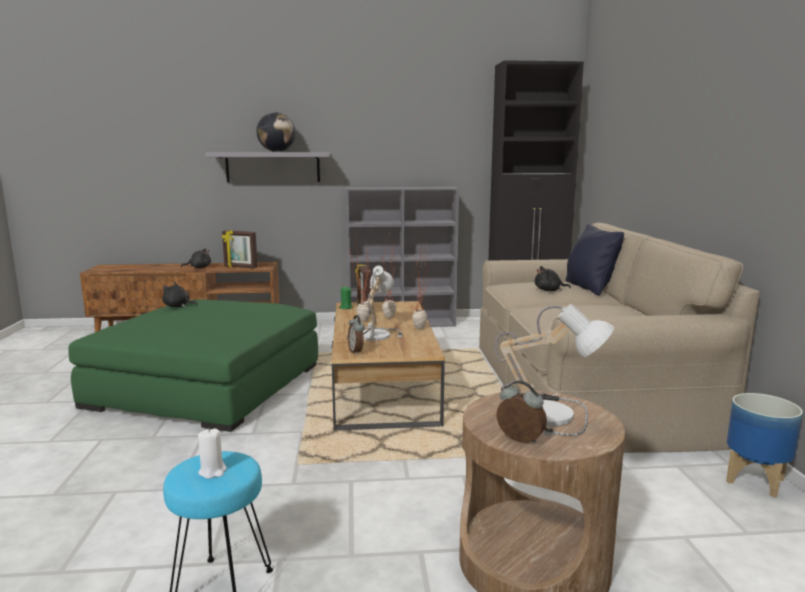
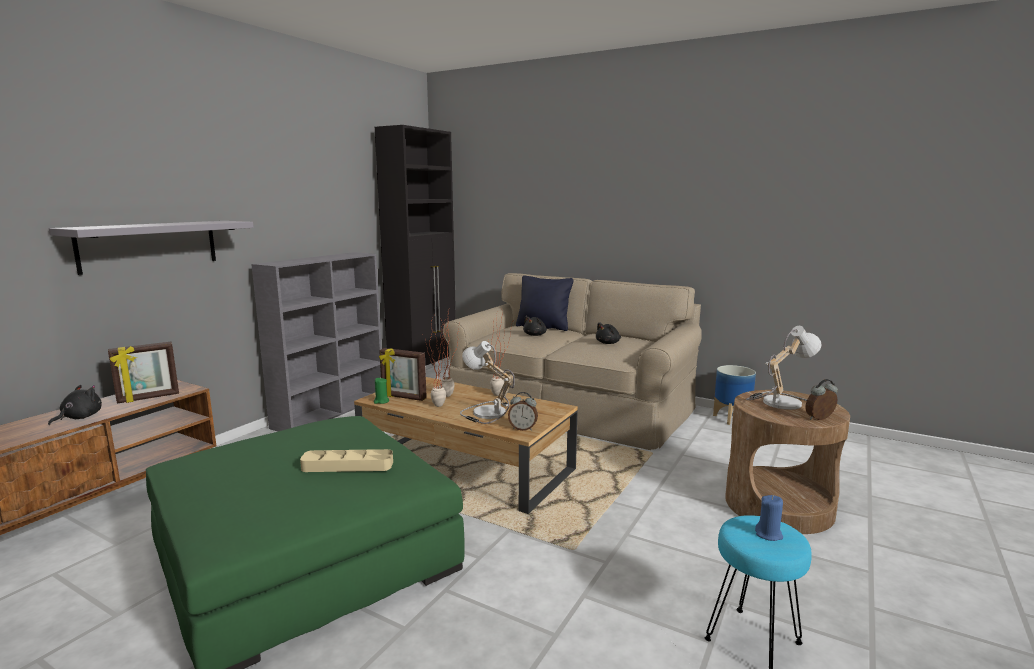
camera: 55 degrees left, 0 degrees up
(178, 306) = (226, 468): black plush toy -> black plush toy (608, 343)
(204, 323) = (347, 465): none -> beige tray
(212, 471) = (768, 534): white candle -> blue candle
(277, 151) = (171, 223): globe -> none

